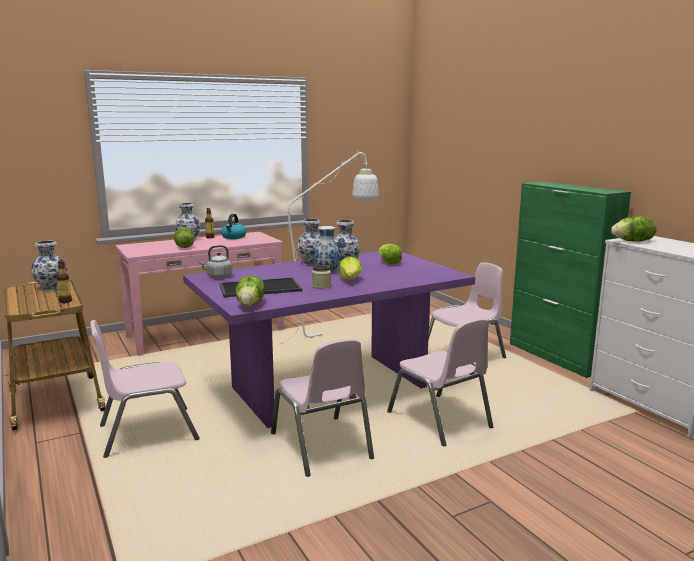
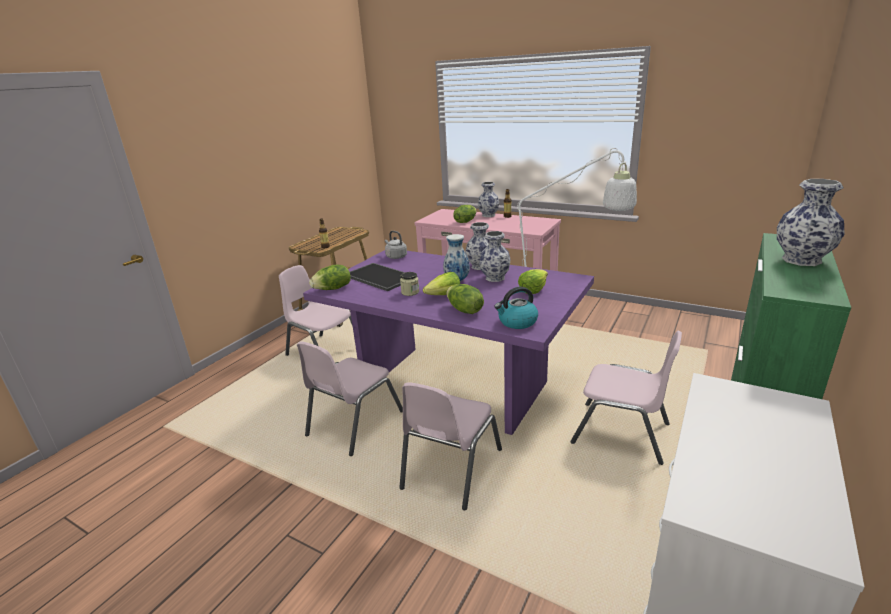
camera: 60 degrees right, 10 degrees up
(51, 288) = (348, 234): vase -> vase (802, 260)
(233, 237) = (522, 220): kettle -> kettle (517, 322)
(633, 241) = (722, 398): lettuce -> lettuce (464, 310)

